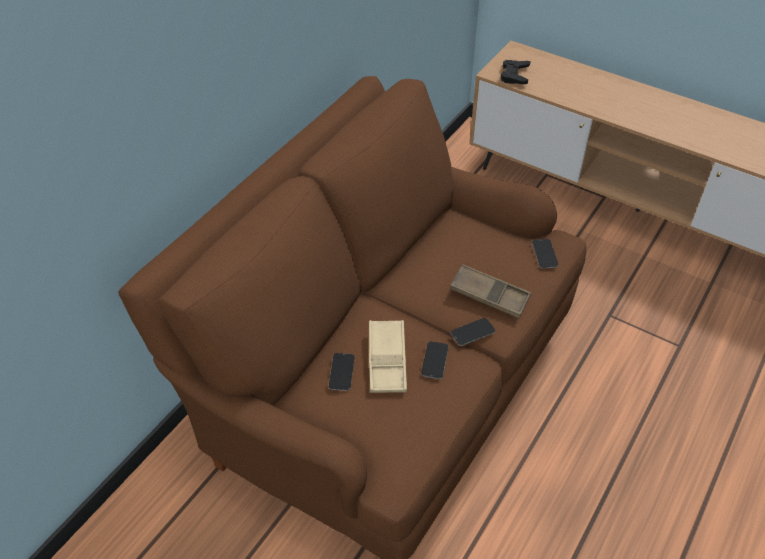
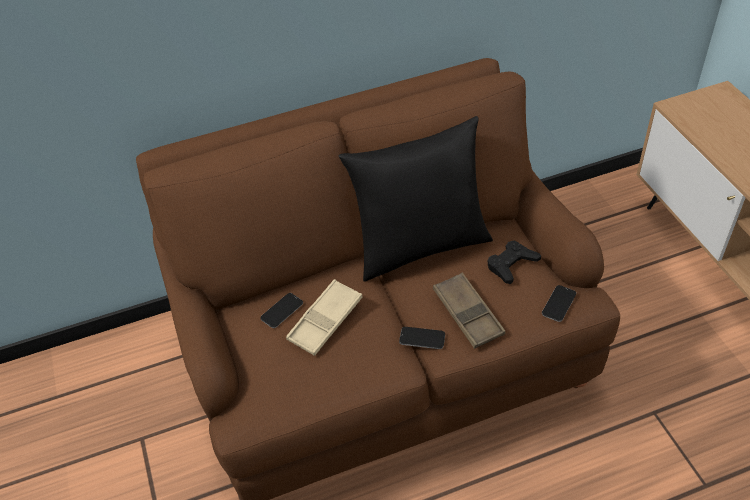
camera: 40 degrees right, 0 degrees up
(401, 262) = (420, 246): none -> black pillow
(434, 360) = (364, 344): phone -> none
(514, 75) = (696, 117): black game controller -> black game controller (511, 265)

